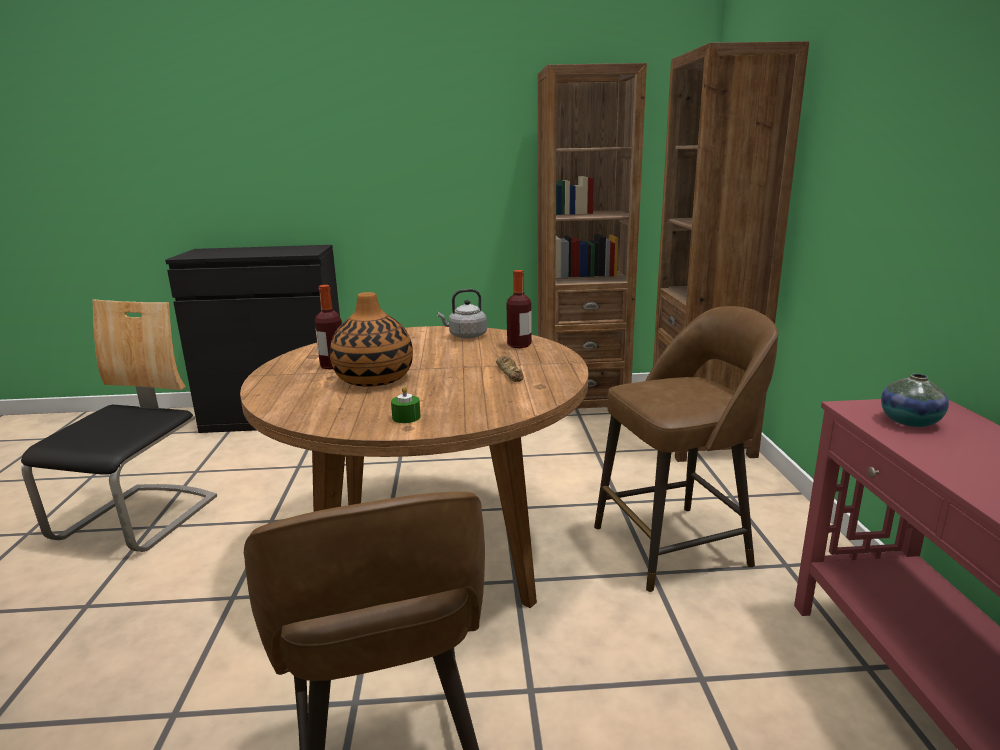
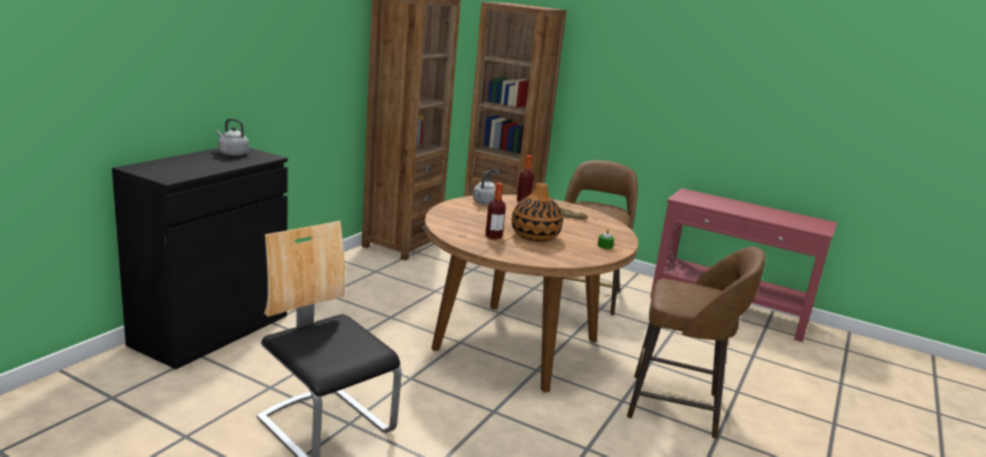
camera: 60 degrees left, 0 degrees up
(295, 249) = (232, 154): none -> grey kettle
(909, 422) = (698, 199): vase -> none

